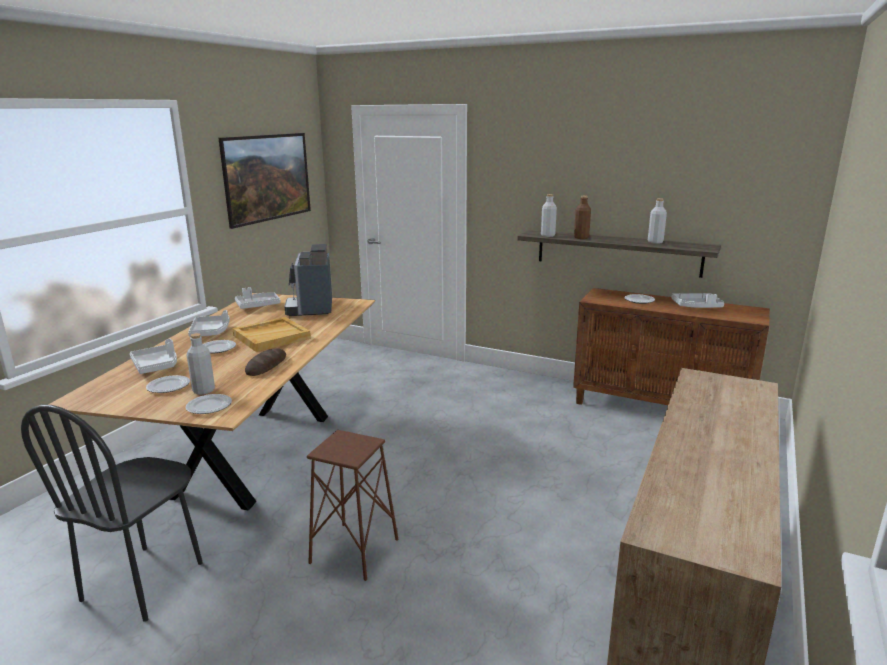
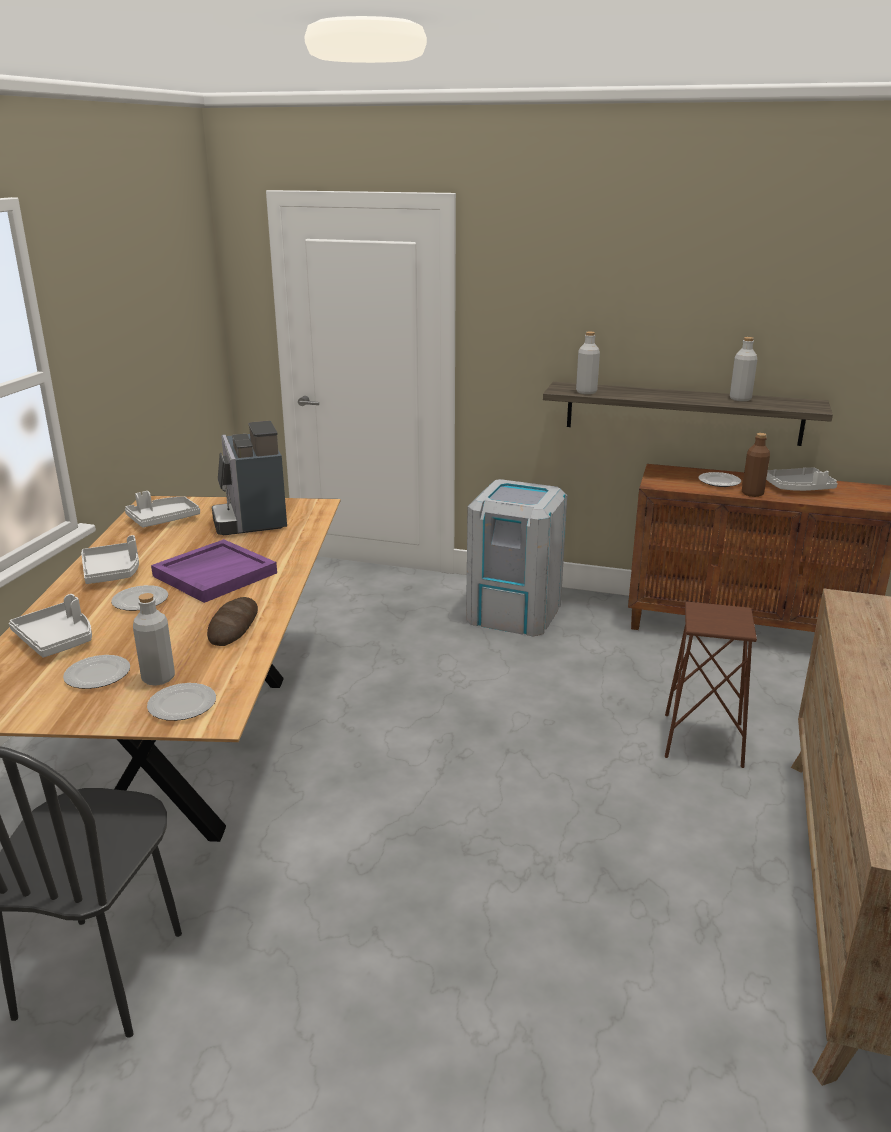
camera: 10 degrees left, 5 degrees up
(270, 198) = (152, 344): picture -> none
(272, 336) = (215, 574): beige tray -> purple tray
(354, 551) = (401, 887): brown stool -> brown stool (703, 740)
(497, 387) = (514, 612): none -> grey trash can
(581, 238) = (635, 394): brown bottle -> brown bottle (752, 493)

